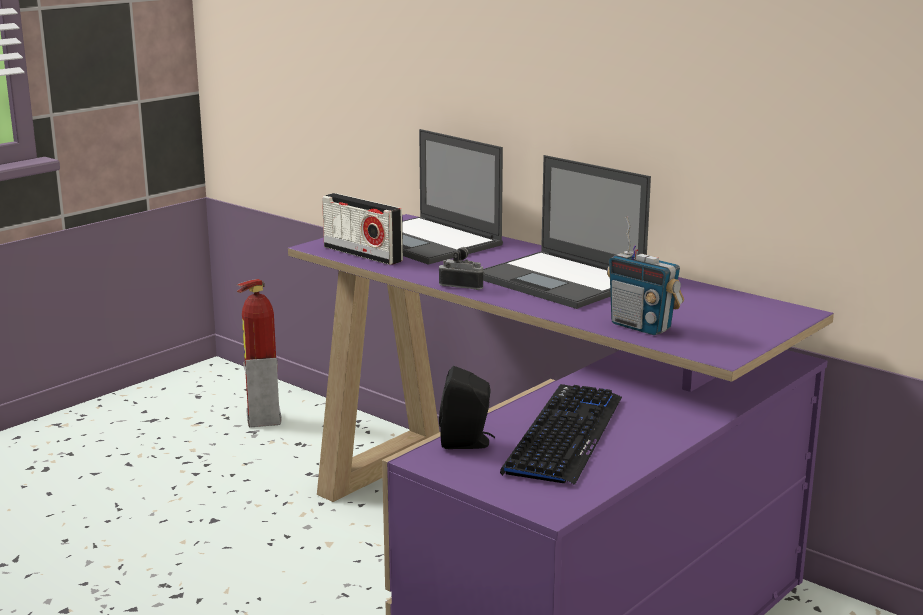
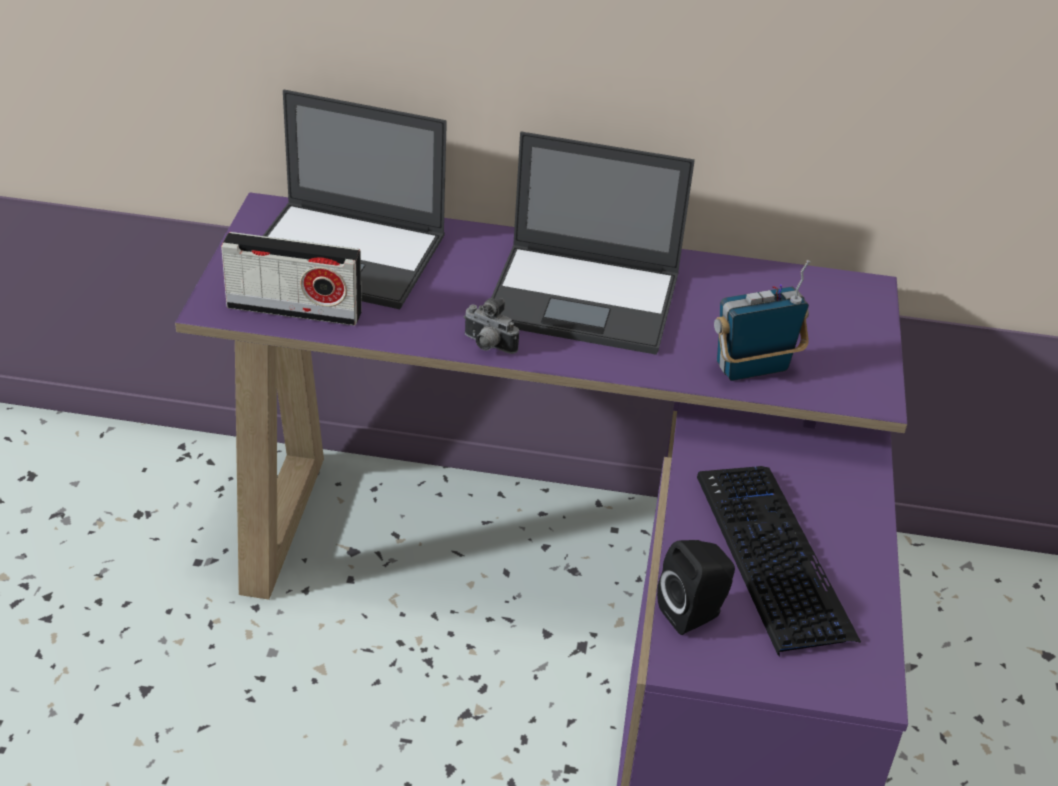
camera: 35 degrees left, 20 degrees up
(263, 419) = (53, 487): fire extinguisher -> none
(462, 286) = (487, 346): camera -> camera turned 135 degrees counterclockwise
(641, 327) = (752, 369): radio -> radio turned 150 degrees clockwise

